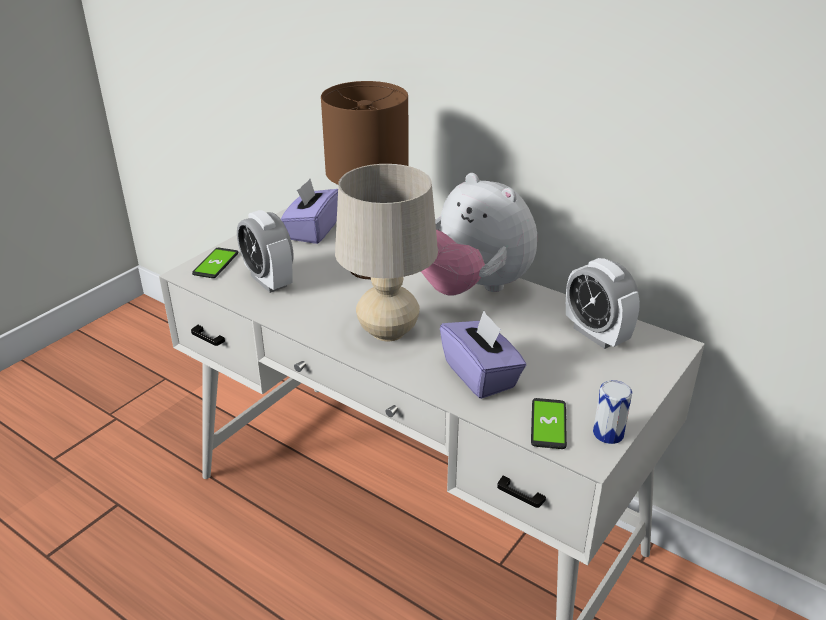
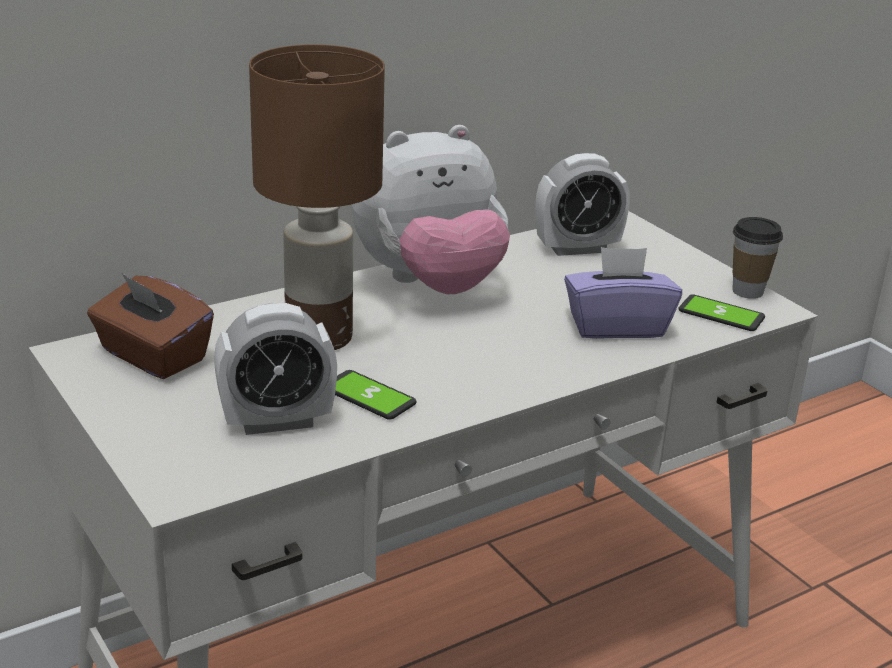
camera: 70 degrees left, 5 degrees down
(215, 264) = (171, 461): phone -> phone (368, 396)
(313, 230) = (152, 356): purple tissue box -> brown tissue box
(388, 332) = (488, 360): beige table lamp -> none
(608, 433) = (747, 291): can -> cup

